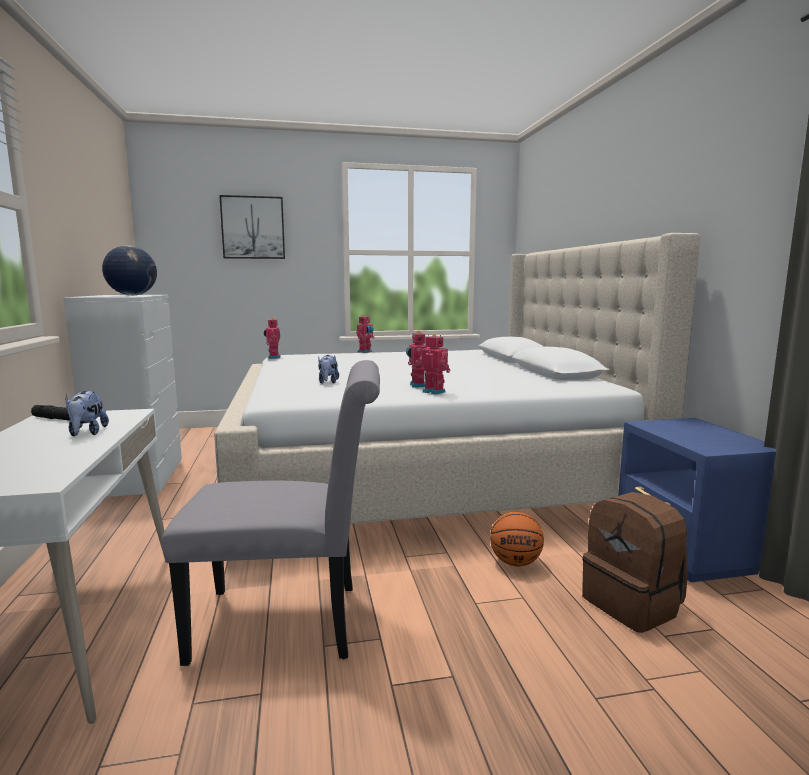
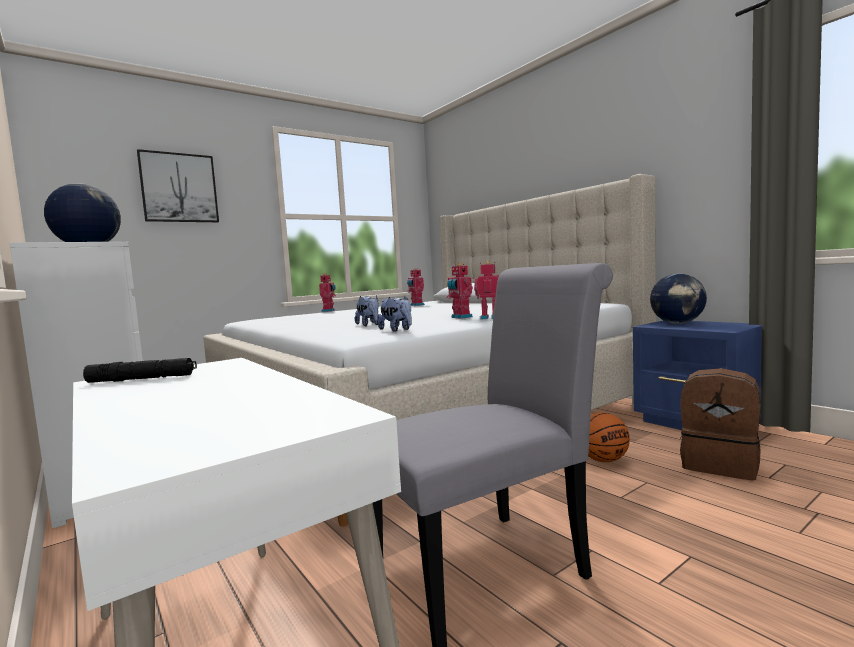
camera: 25 degrees left, 5 degrees down
(87, 433) = (229, 380): plush toy -> plush toy (397, 330)
(273, 357) = (243, 321): toy robot -> toy robot (416, 305)
(685, 427) = (677, 323): none -> globe

